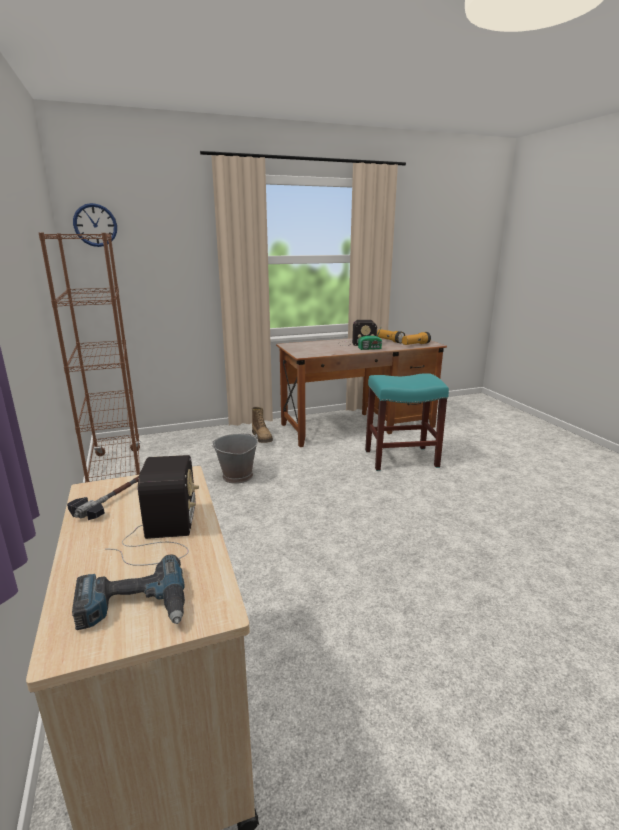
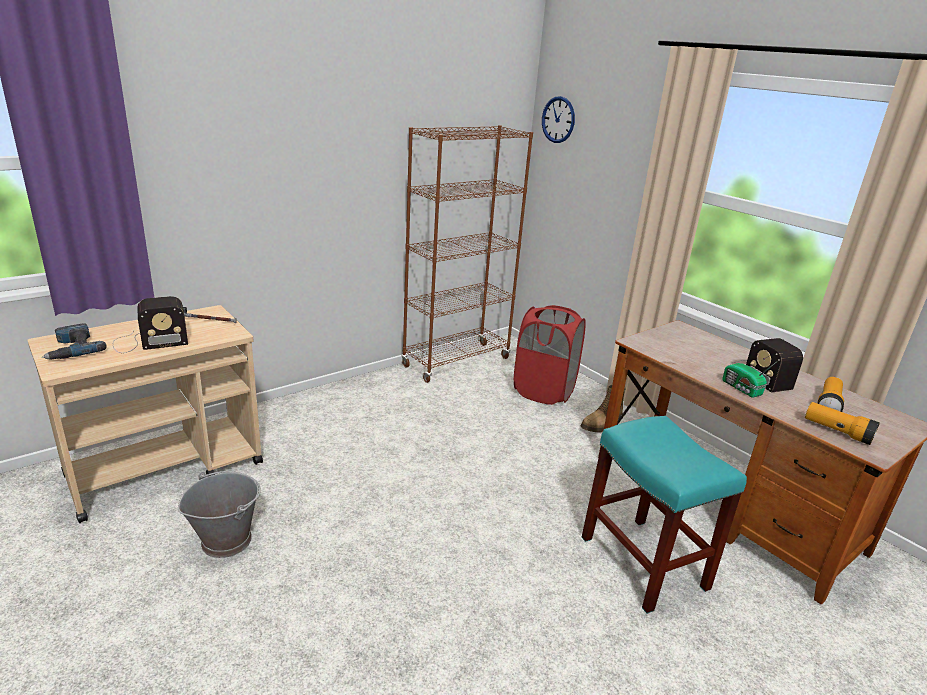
camera: 70 degrees right, 5 degrees up
(203, 446) = (544, 391): none -> red laundry basket
(237, 476) = (492, 427): grey bucket -> grey bucket (226, 540)

